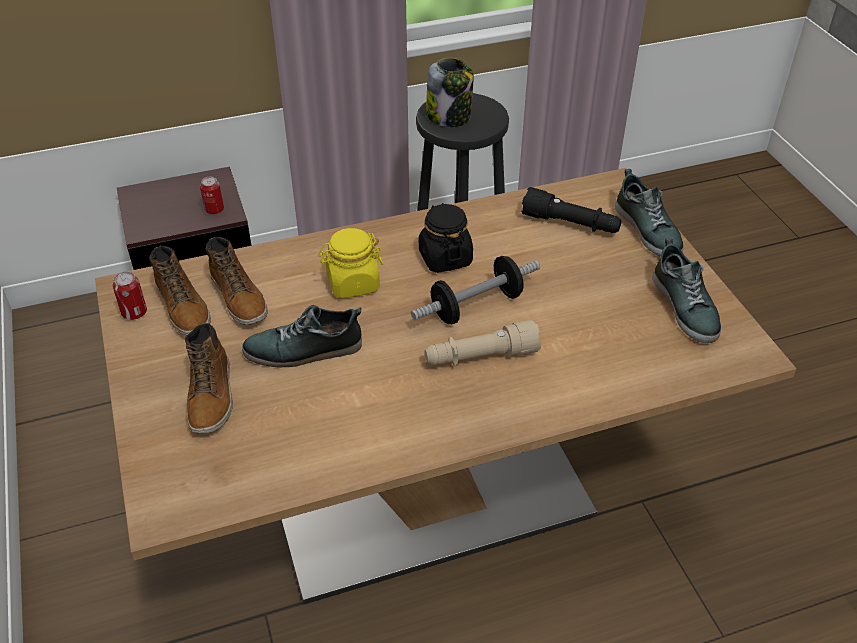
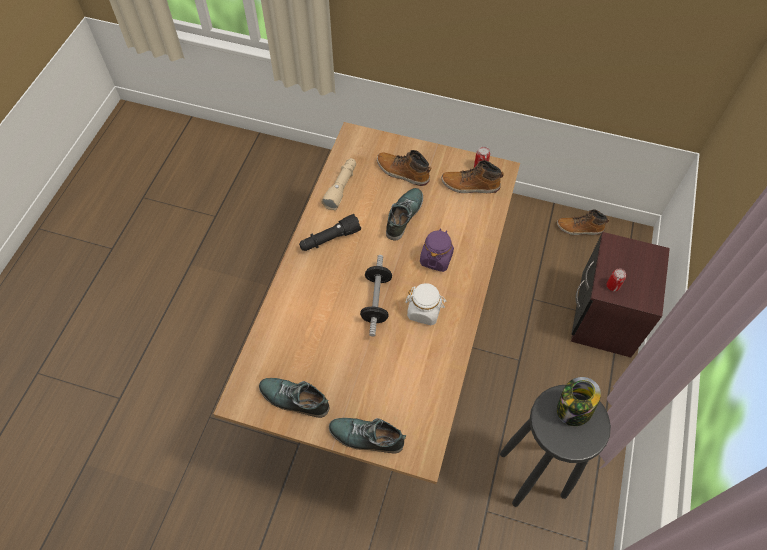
camera: 125 degrees right, 15 degrees up
(239, 297) = (461, 209): boot -> boot (579, 228)
(352, 283) = (436, 258): yellow jar -> purple jar
(445, 258) = (424, 311): black jar -> white jar
(481, 357) = (341, 280): beige flashlight -> beige flashlight (341, 187)
(570, 224) = (404, 397): black flashlight -> black flashlight (329, 239)

